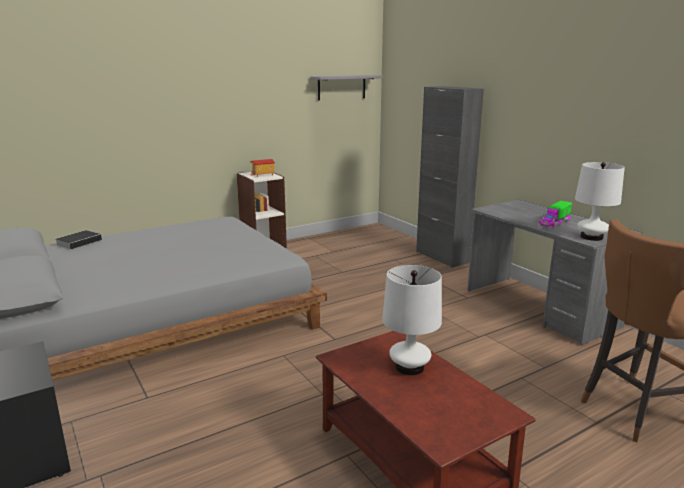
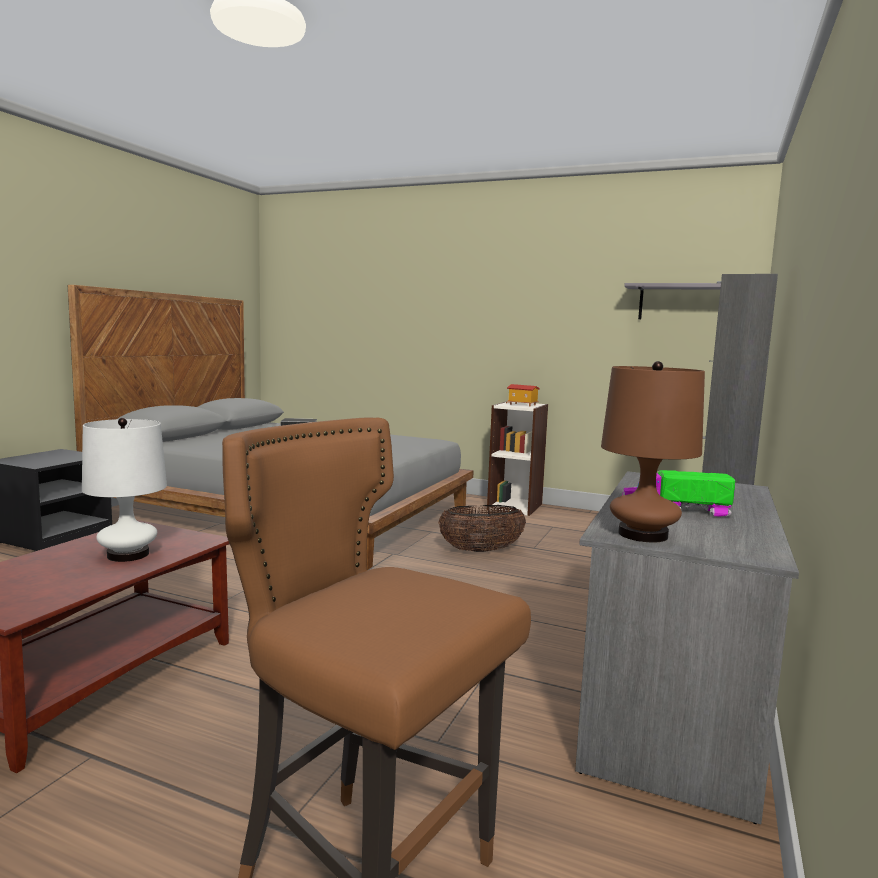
camera: 55 degrees right, 10 degrees down
(329, 286) = (481, 550): none -> basket
(591, 237) = (643, 535): white table lamp -> brown table lamp

